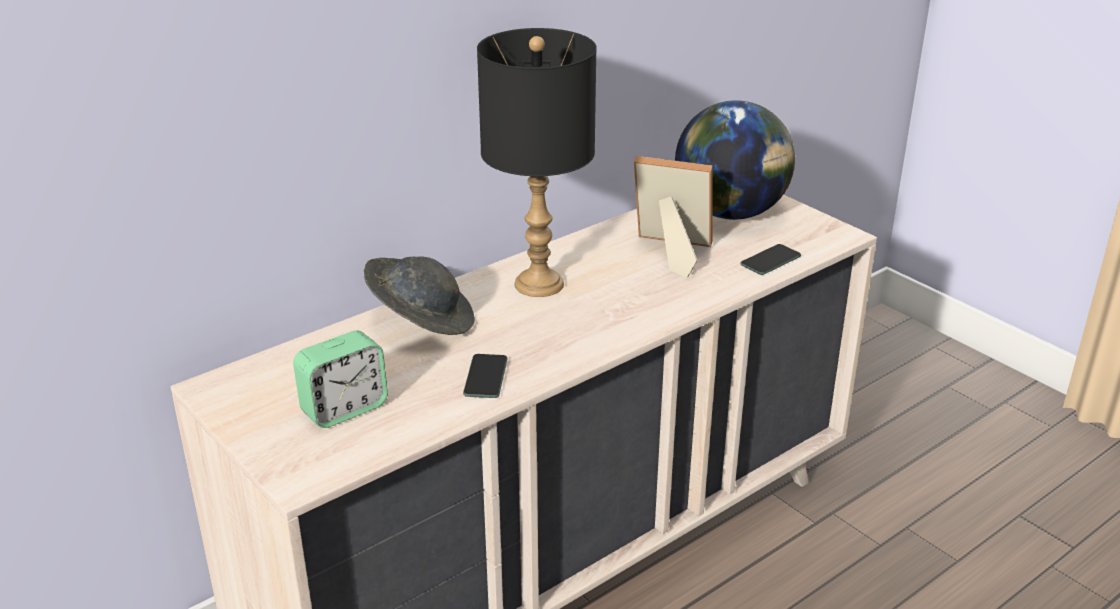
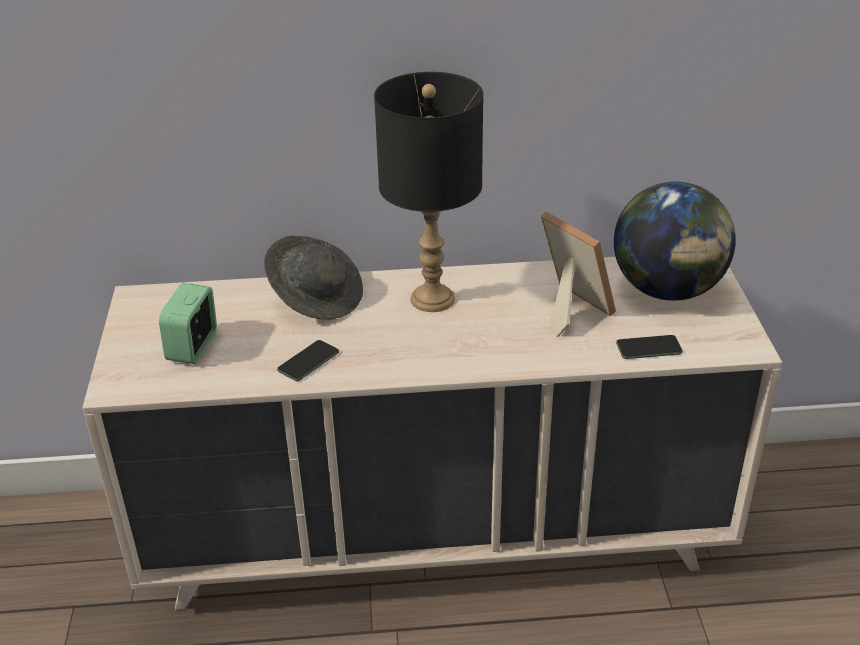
camera: 35 degrees right, 5 degrees up
(344, 409) = (193, 347): alarm clock -> alarm clock turned 105 degrees clockwise

